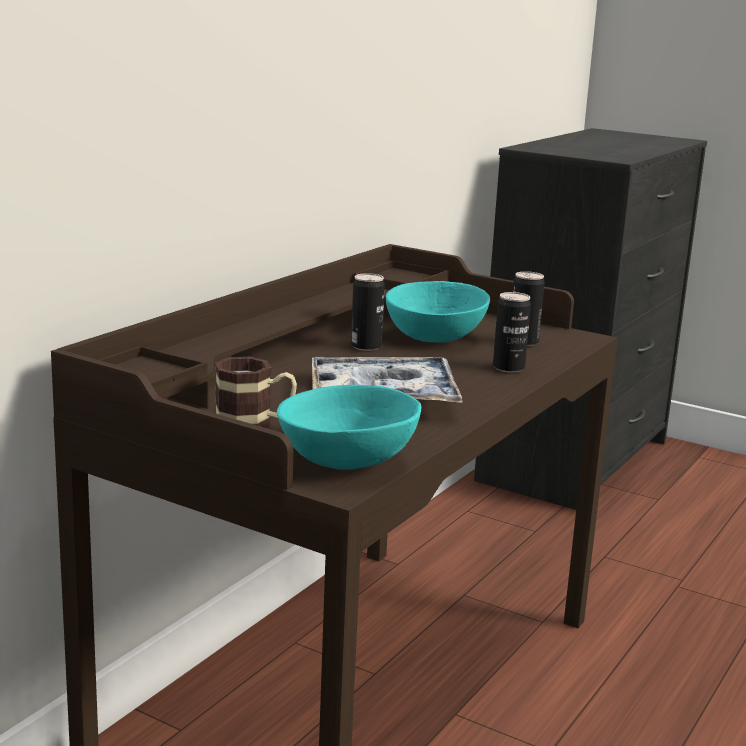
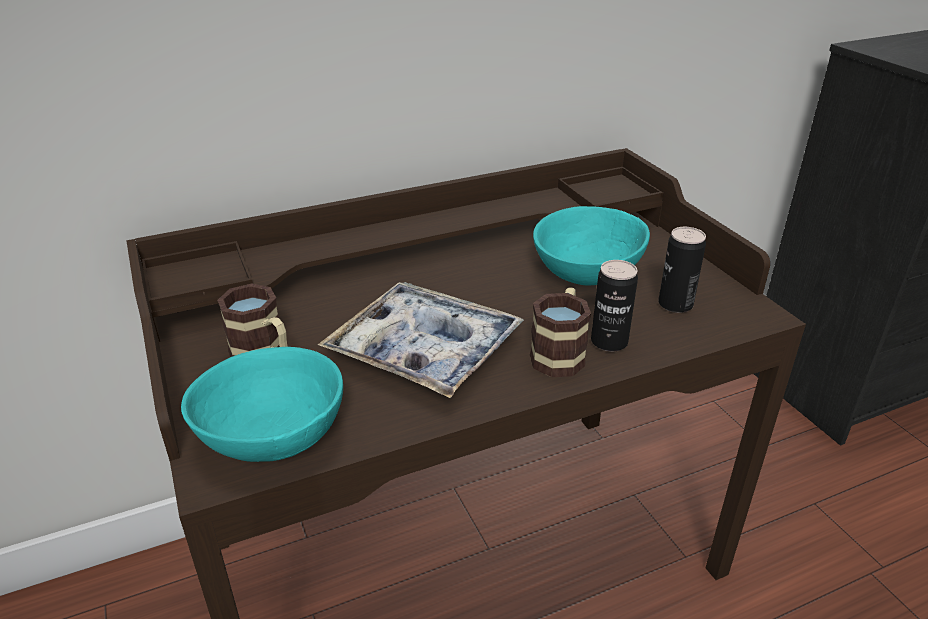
camera: 35 degrees right, 15 degrees up
(366, 346) = (501, 270): can -> none
(483, 379) = (559, 352): none -> mug

